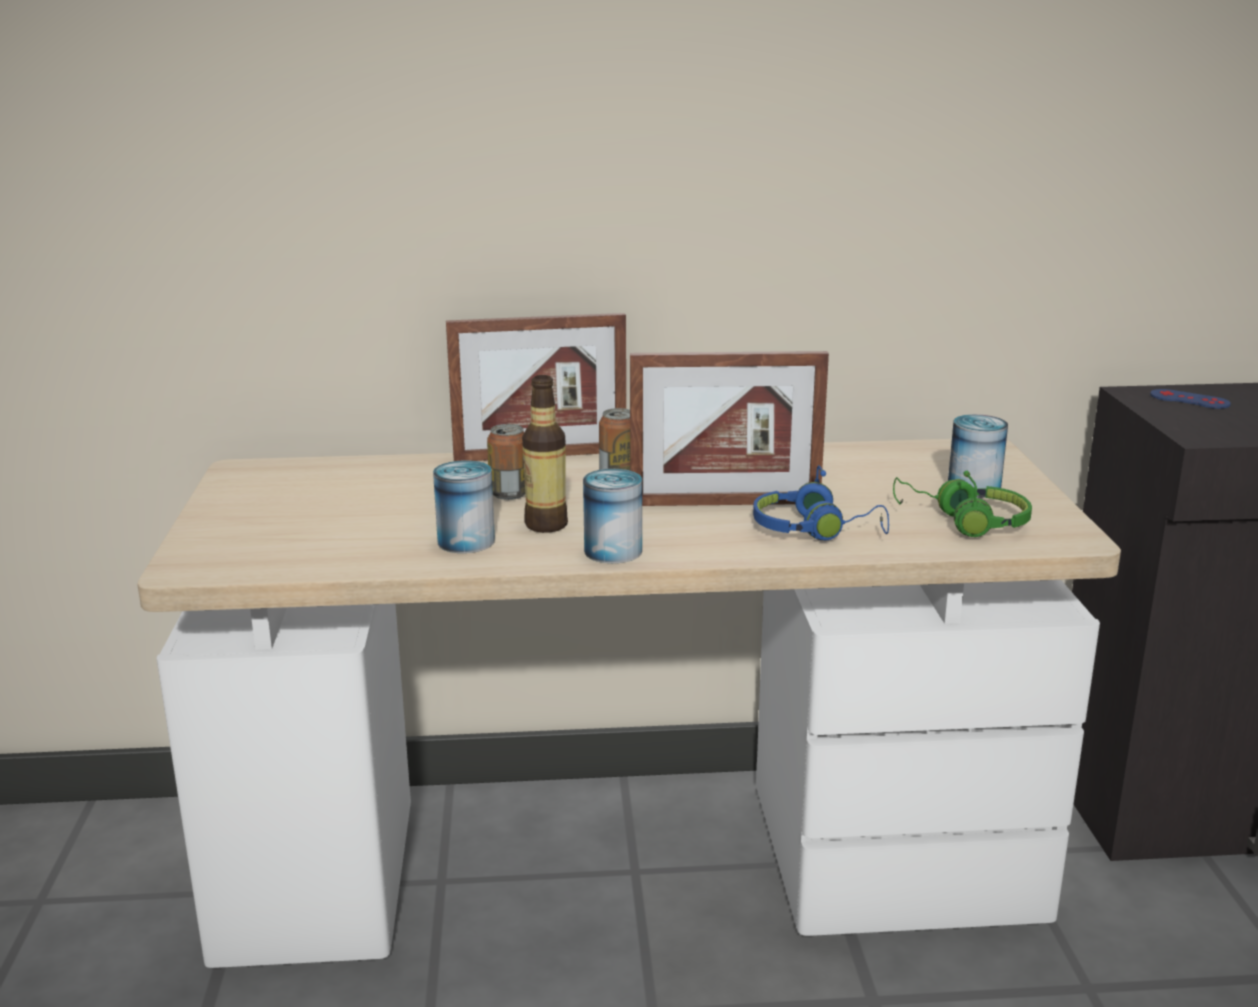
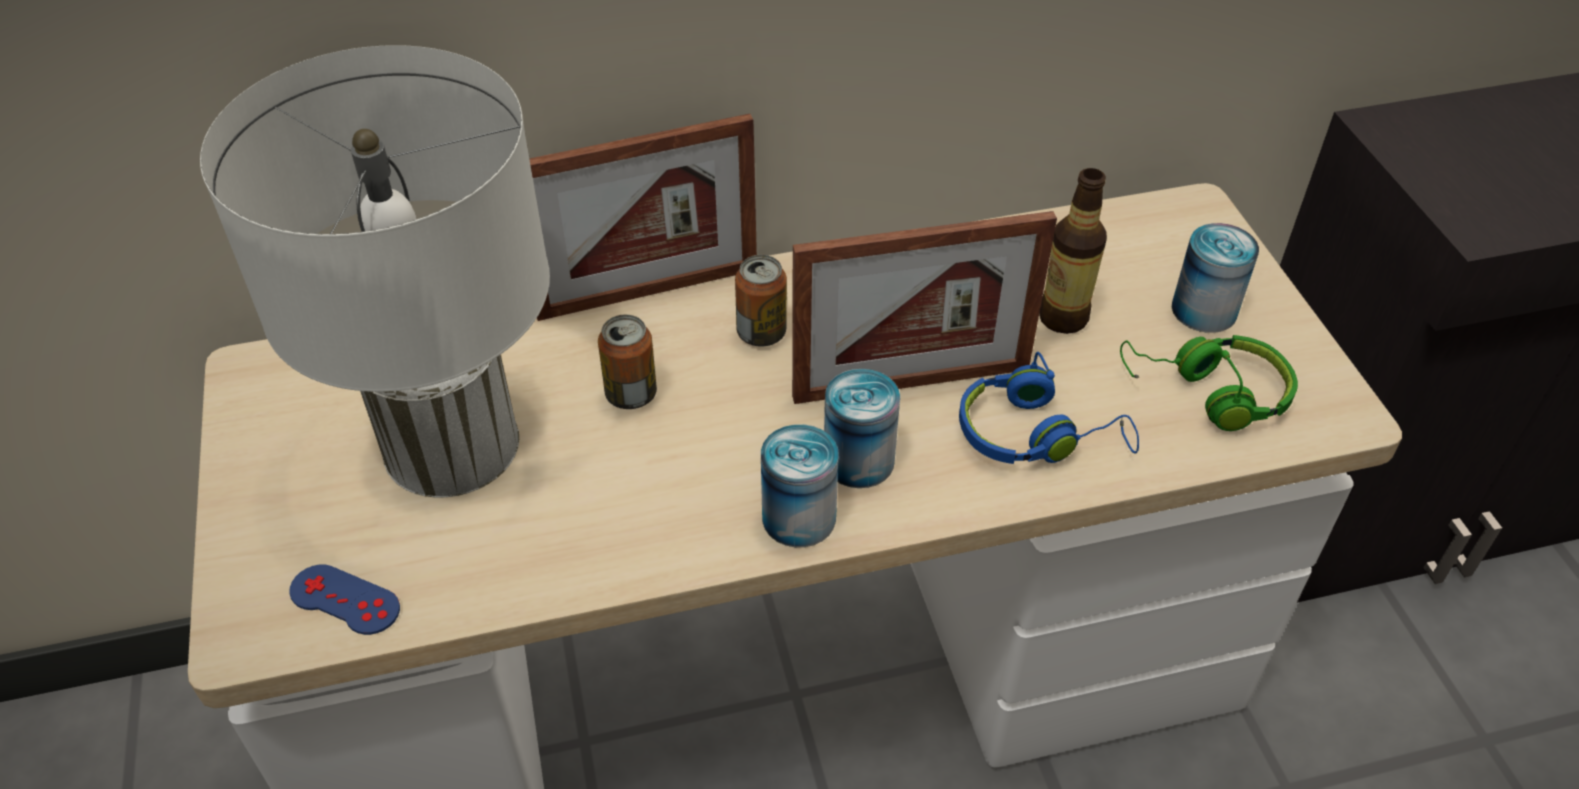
camera: 10 degrees left, 25 degrees up
(367, 505) = (450, 445): none -> white table lamp
(466, 541) = (604, 518): can -> can (858, 460)
(546, 525) = (698, 464): bottle -> bottle (1063, 318)
(1189, 400) = (1447, 136): blue game controller -> blue game controller (345, 600)

